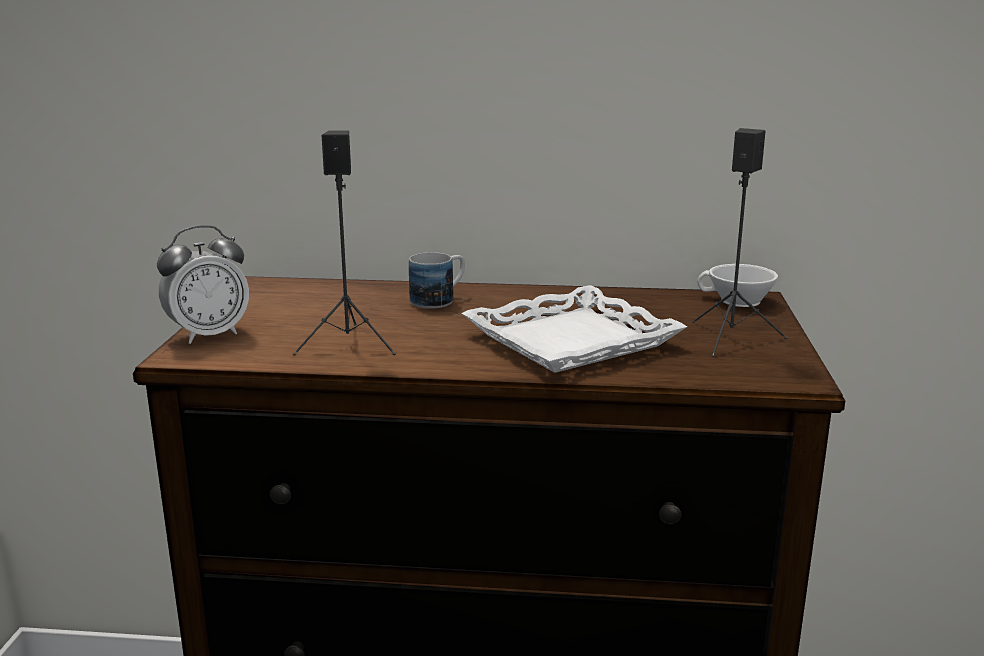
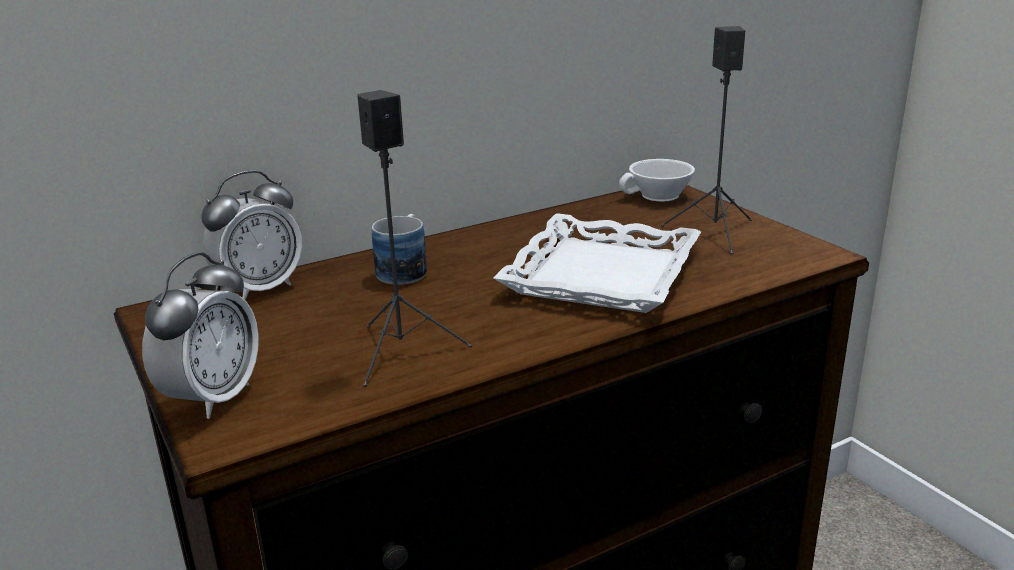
camera: 35 degrees left, 5 degrees up
(332, 286) = (260, 289): none -> alarm clock

